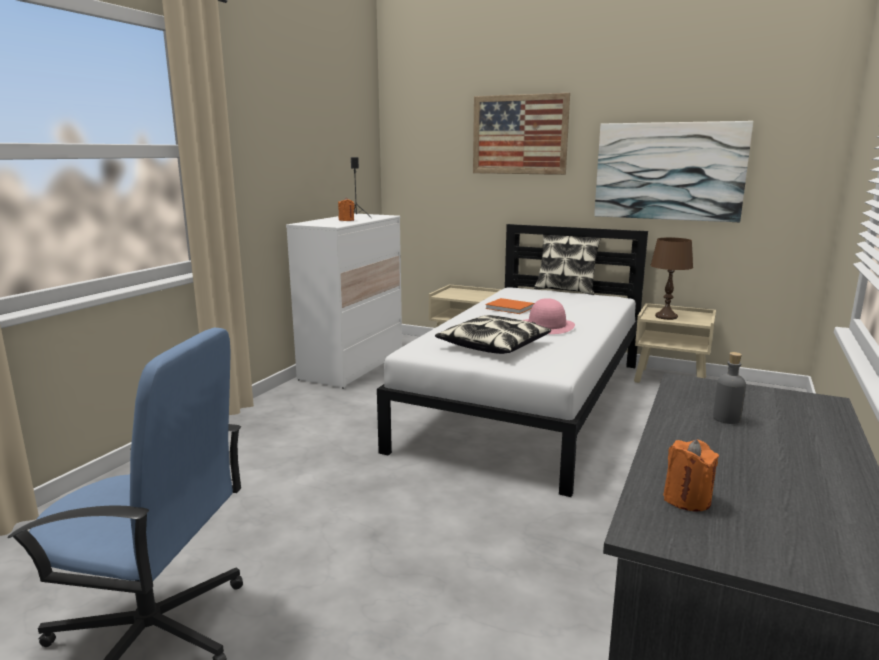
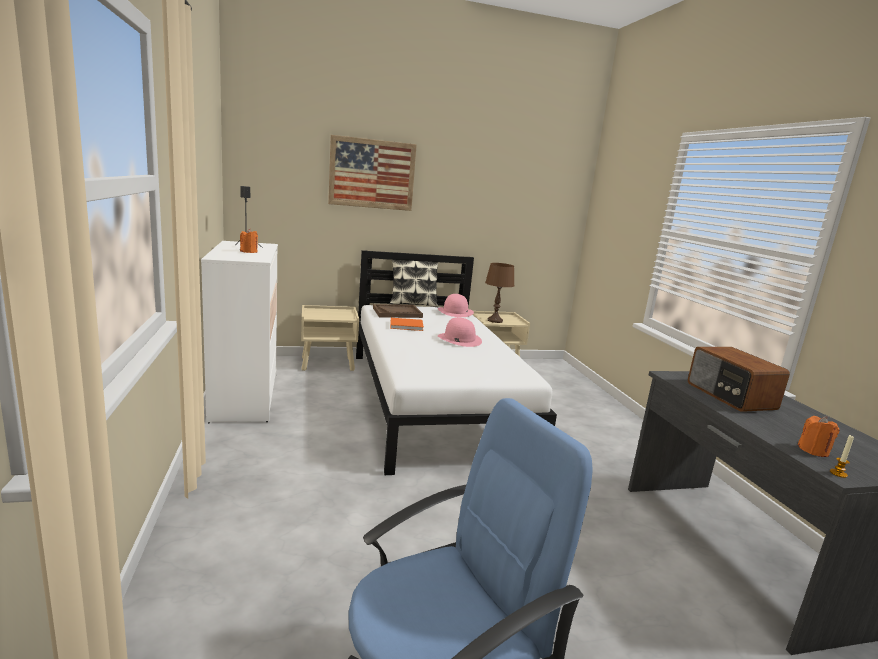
camera: 40 degrees left, 0 degrees up
(493, 346) = (456, 363): pillow -> none
(526, 296) = (397, 313): none -> brown tray
(602, 300) = (455, 312): none -> pink hat
(647, 529) = (838, 473): none -> candle
(669, 171) = (486, 213): picture -> none
(726, 418) = (729, 396): grey bottle -> radio

